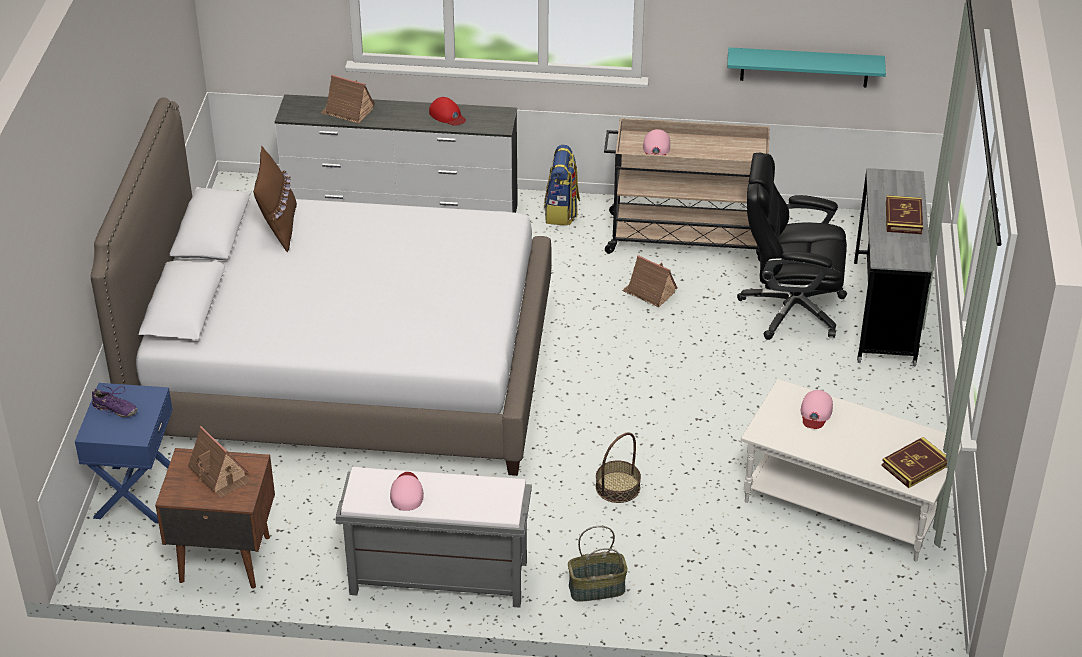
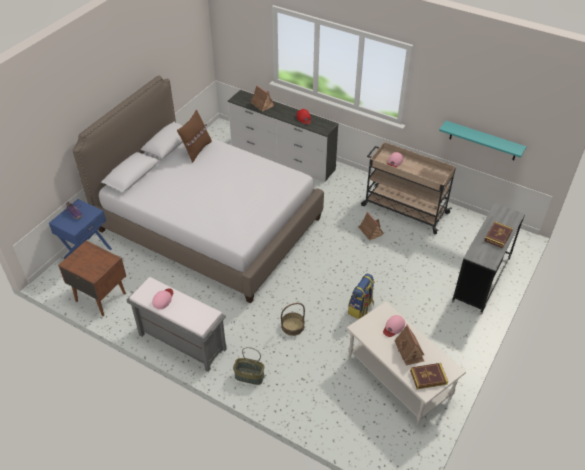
camera: 25 degrees right, 5 degrees up
(220, 474) = (94, 260): toy house -> toy house (409, 351)
(561, 212) = (353, 179): backpack -> backpack (360, 308)
(789, 308) = (434, 262): black office chair -> none

